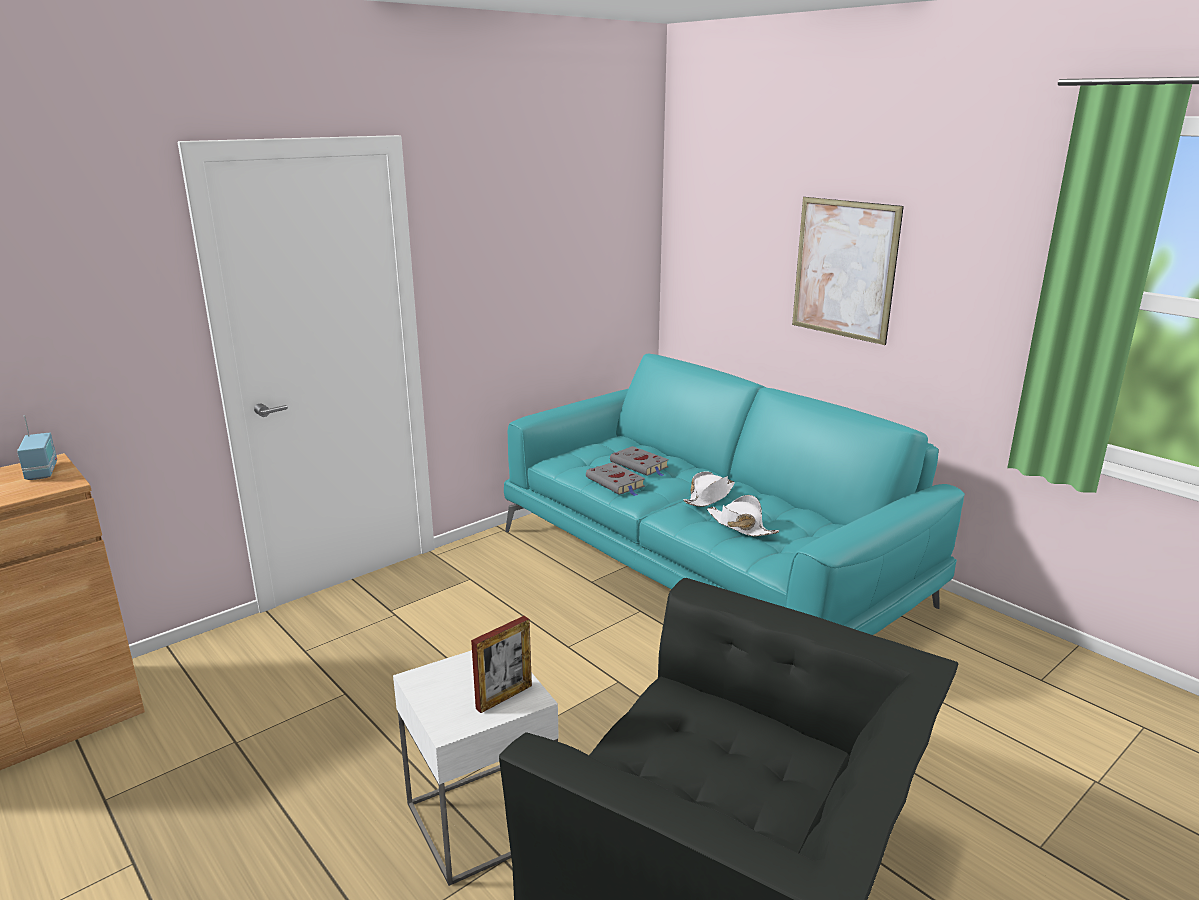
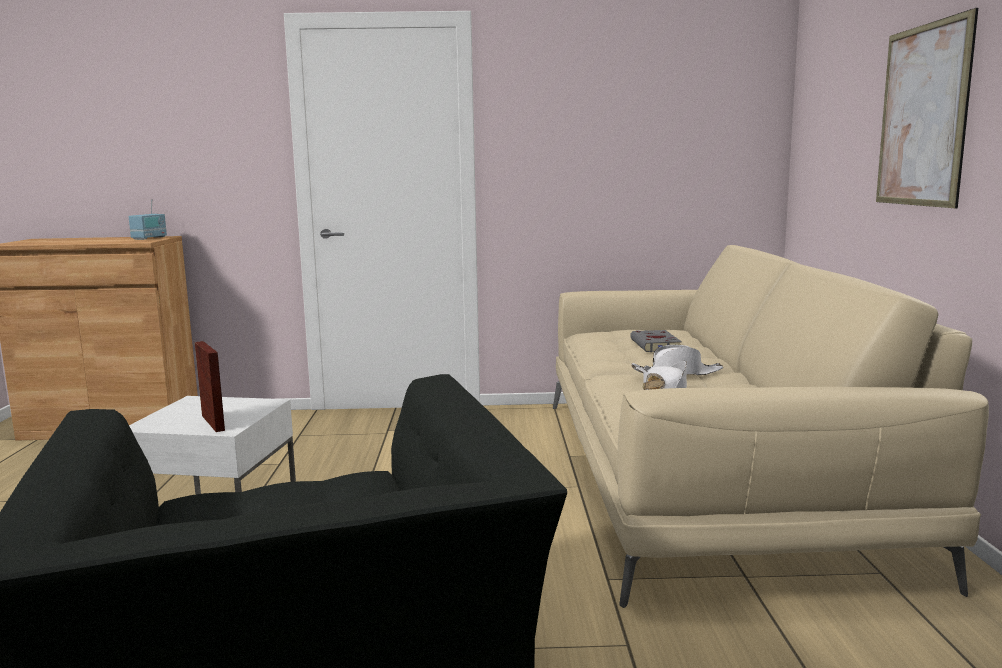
camera: 40 degrees right, 10 degrees down
(504, 697) = (213, 423): picture frame -> picture frame turned 120 degrees counterclockwise
(616, 483) = (607, 351): grey book -> none
(707, 568) = (702, 477): turquoise sofa -> beige sofa

